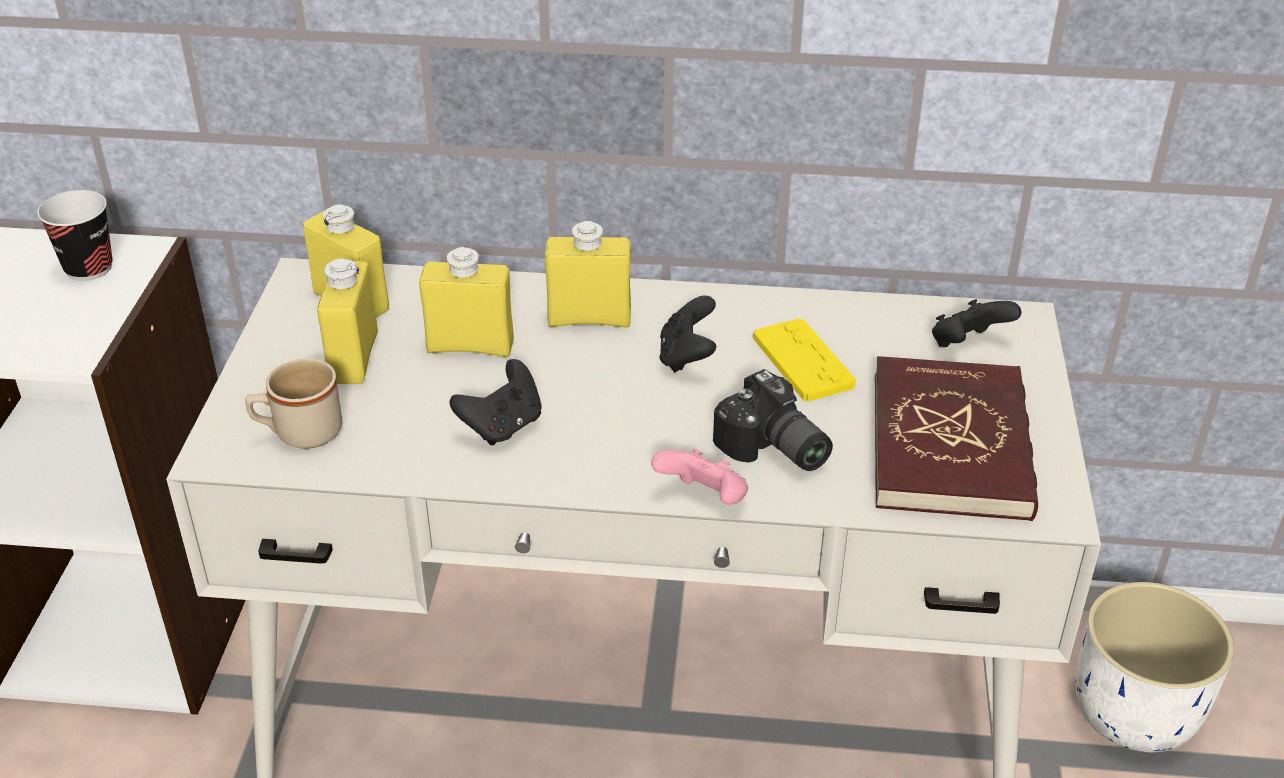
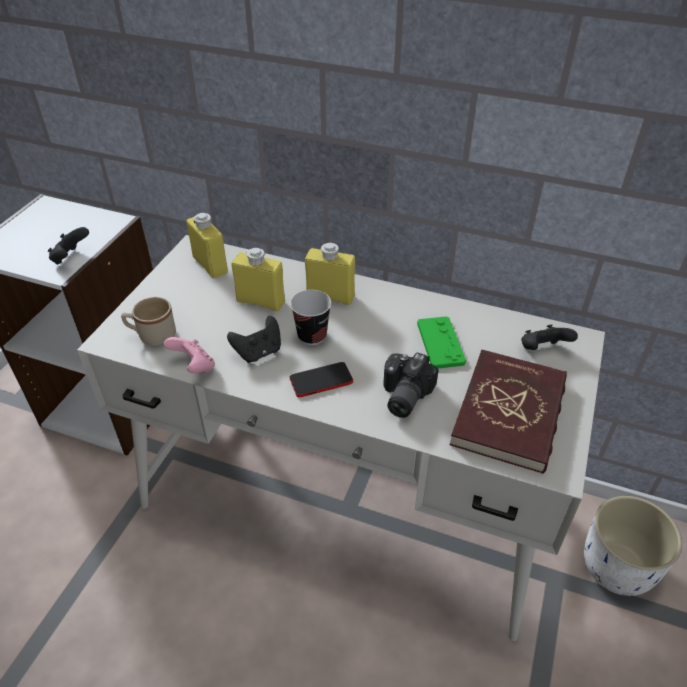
camera: 15 degrees right, 5 degrees up
(89, 268) = (86, 226): cup -> cup (312, 336)
(354, 358) = (198, 298): yellow bottle -> none
(629, 451) = (321, 380): none -> phone
(687, 357) = (375, 328): black game controller -> black game controller (71, 258)
(704, 500) = (351, 419): pink game controller -> pink game controller (194, 367)
(772, 450) = (402, 396): camera -> camera turned 45 degrees clockwise
(803, 362) = (440, 343): yellow game controller -> green game controller

